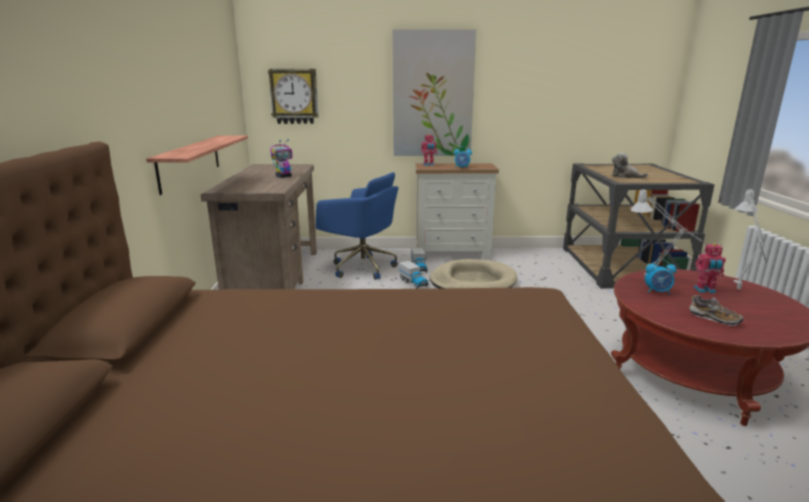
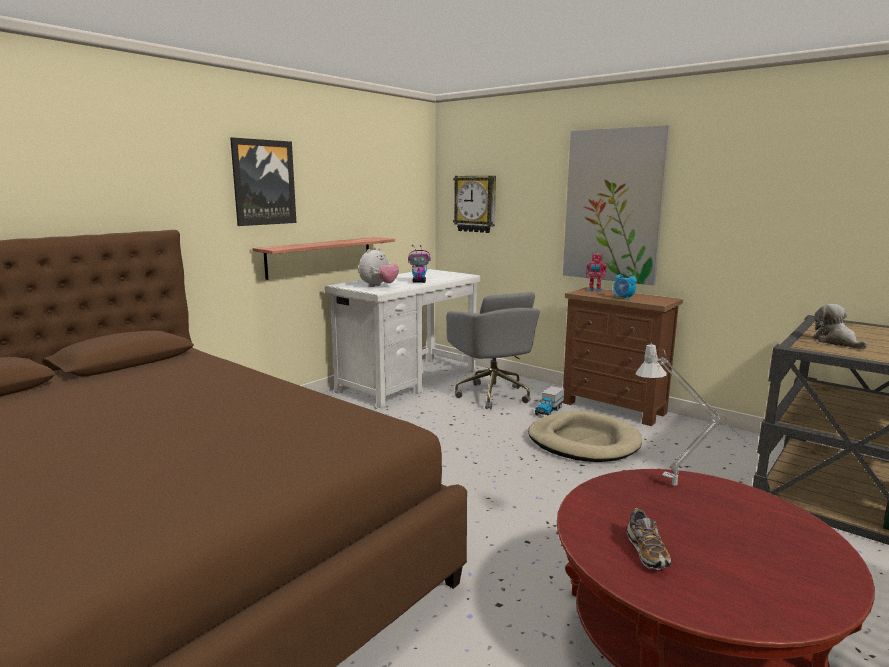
camera: 40 degrees right, 5 degrees down
(143, 76) = (263, 182): none -> picture
(259, 185) = (378, 286): none -> plush toy
(274, 276) = (408, 381): brown desk -> white desk
(360, 268) = (491, 394): blue office chair -> grey office chair
(413, 283) = (517, 423): toy truck -> none
(453, 254) = (613, 408): white dresser -> brown dresser
(657, 291) = (649, 498): alarm clock -> none
(705, 290) = (728, 523): toy robot -> none
(740, 292) = (786, 547): grey table lamp -> none

